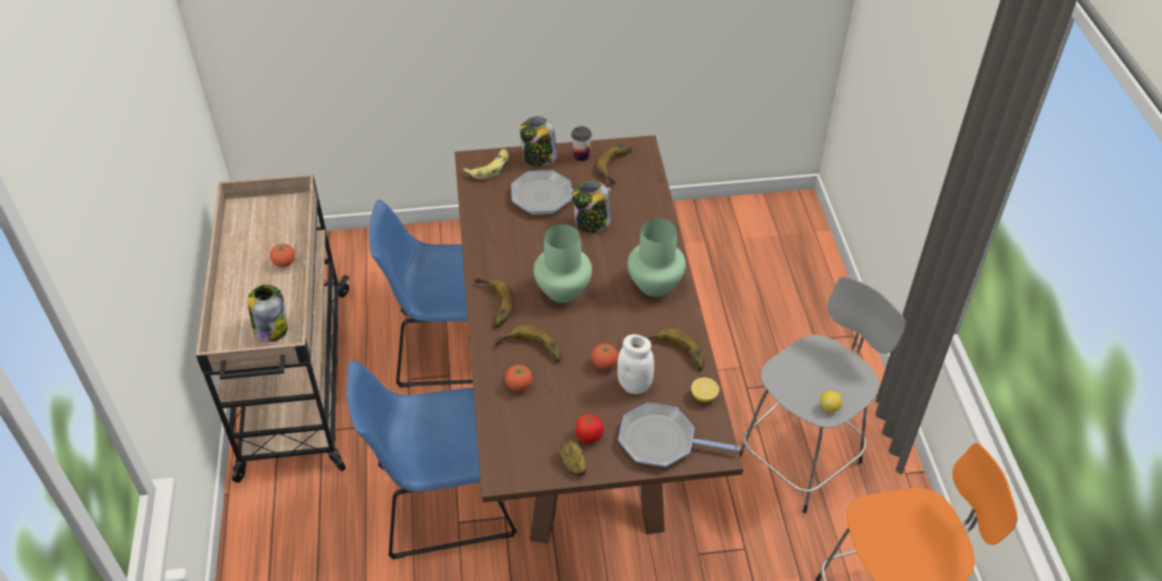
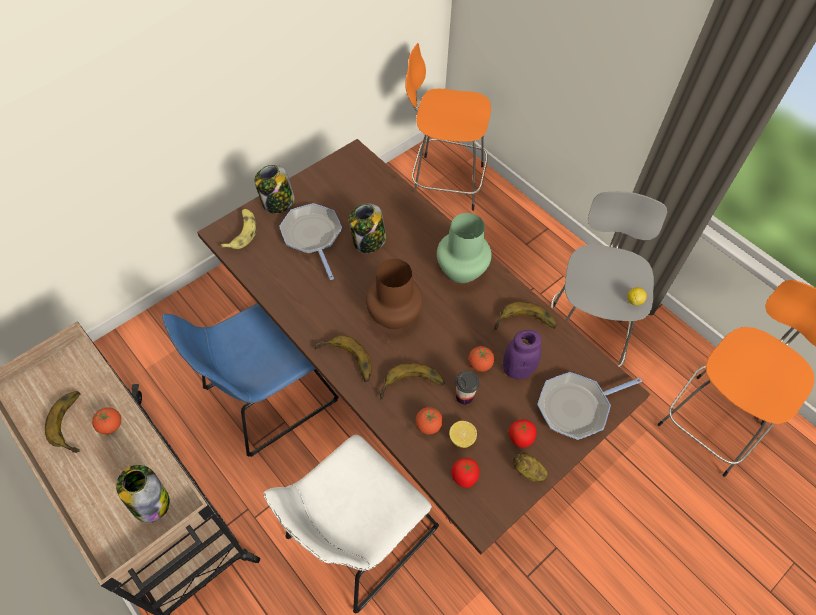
camera: 35 degrees left, 10 degrees up
(438, 501) = (357, 537): blue chair -> white chair
(515, 438) = (464, 477): none -> tomato
(546, 197) = (313, 236): frying pan -> frying pan turned 105 degrees clockwise
(564, 290) = (395, 315): green vase -> brown vase
(581, 156) = (312, 184): cup -> cup (464, 396)
(618, 167) = (350, 180): banana -> banana (74, 422)
(634, 385) = (517, 369): white jar -> purple jar
(704, 396) = (574, 348): lemon -> lemon (462, 438)
(774, 241) = (445, 182): none -> orange stool

